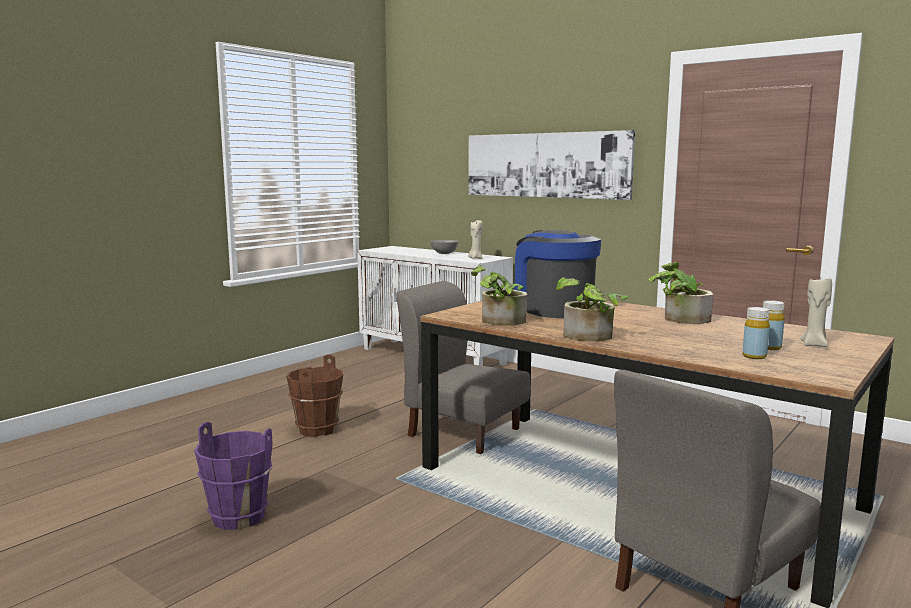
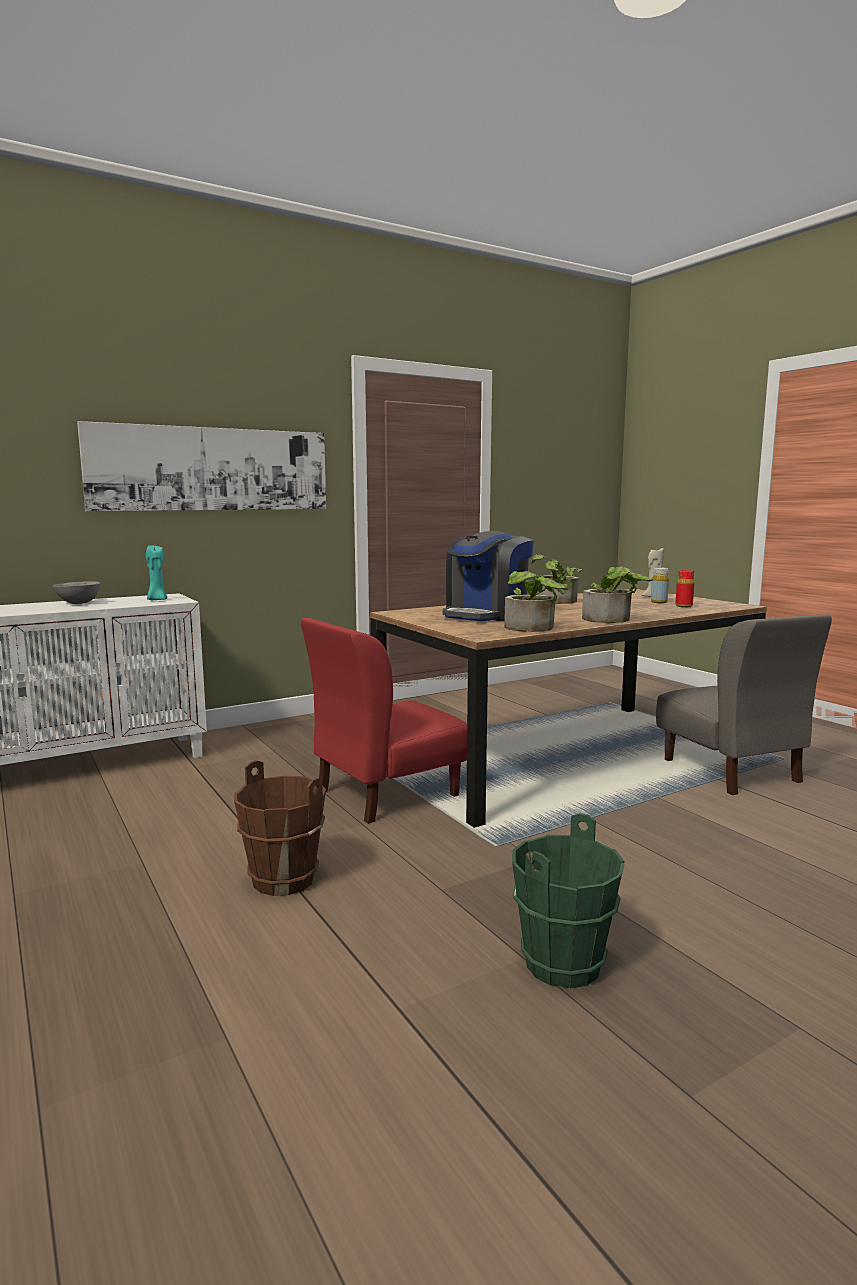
camera: 70 degrees left, 0 degrees up
(238, 517) = (564, 964): purple bucket -> green bucket
(463, 432) = (386, 794): grey chair -> red chair
(475, 258) = (157, 600): beige candle -> turquoise candle
(552, 309) = (486, 615): coffee machine -> coffee machine turned 45 degrees counterclockwise
(754, 356) = (683, 606): yellow bottle -> red bottle

